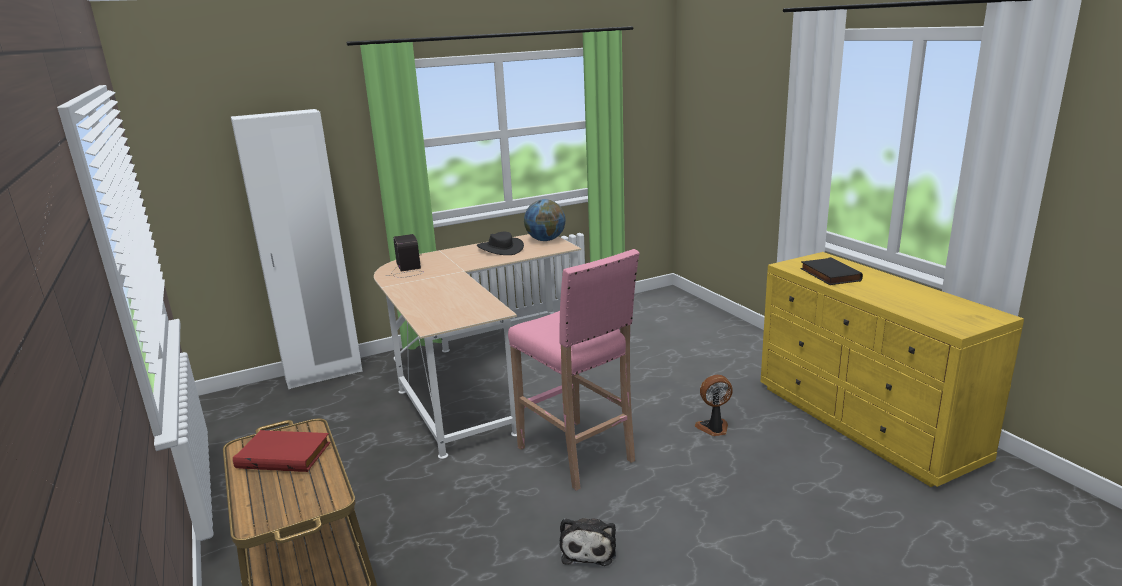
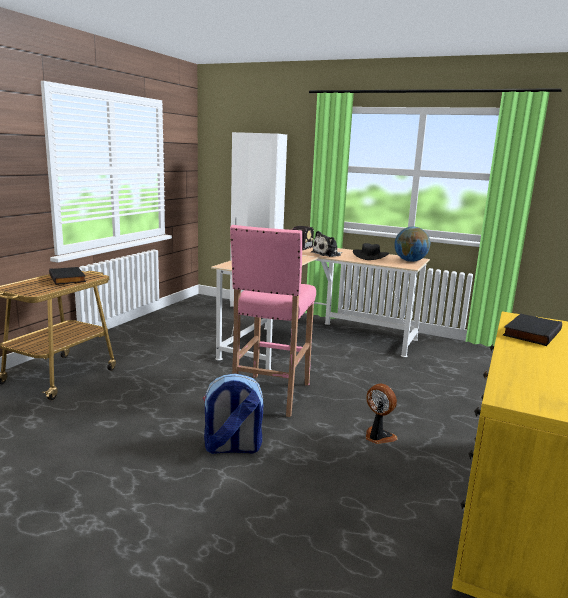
camera: 50 degrees right, 5 degrees down
(285, 454) = (68, 278): red book -> black book
(588, 548) = (175, 429): plush toy -> plush toy (327, 254)
(663, 520) = (232, 448): none -> backpack

